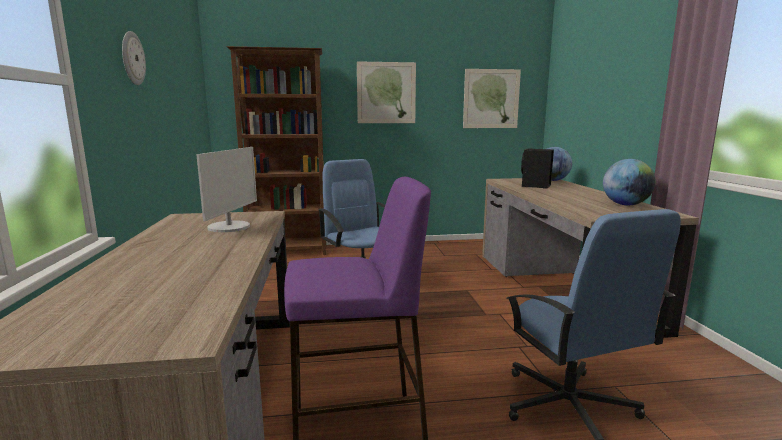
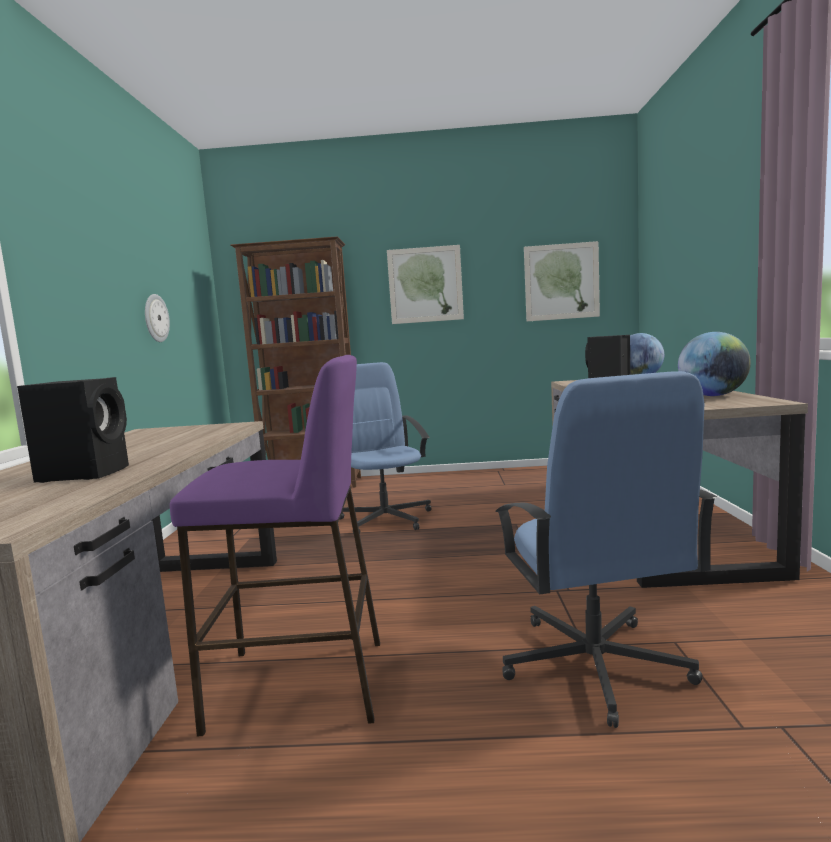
camera: 10 degrees right, 5 degrees down
(132, 58) = (98, 258): wall clock -> wall clock (155, 318)
(188, 270) = (86, 473): none -> black speaker
(229, 227) = (182, 437): monitor -> none

